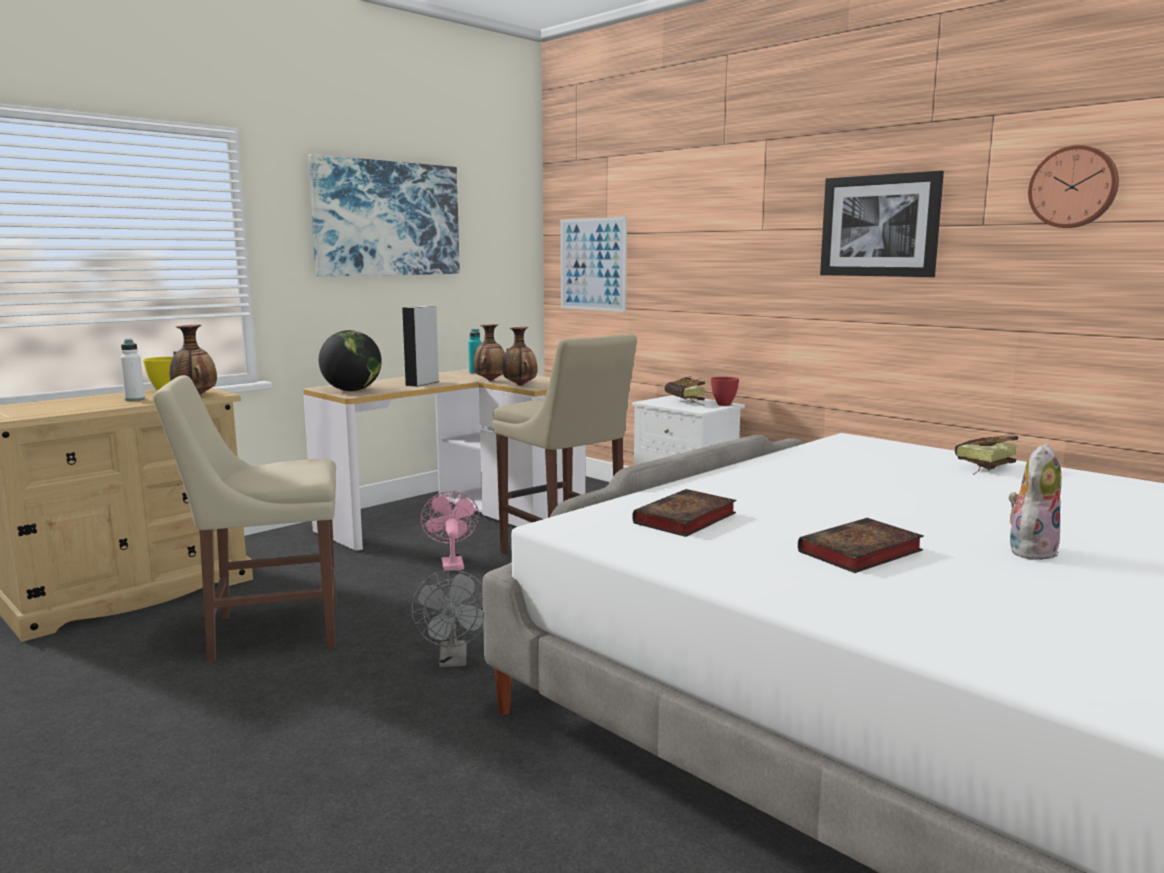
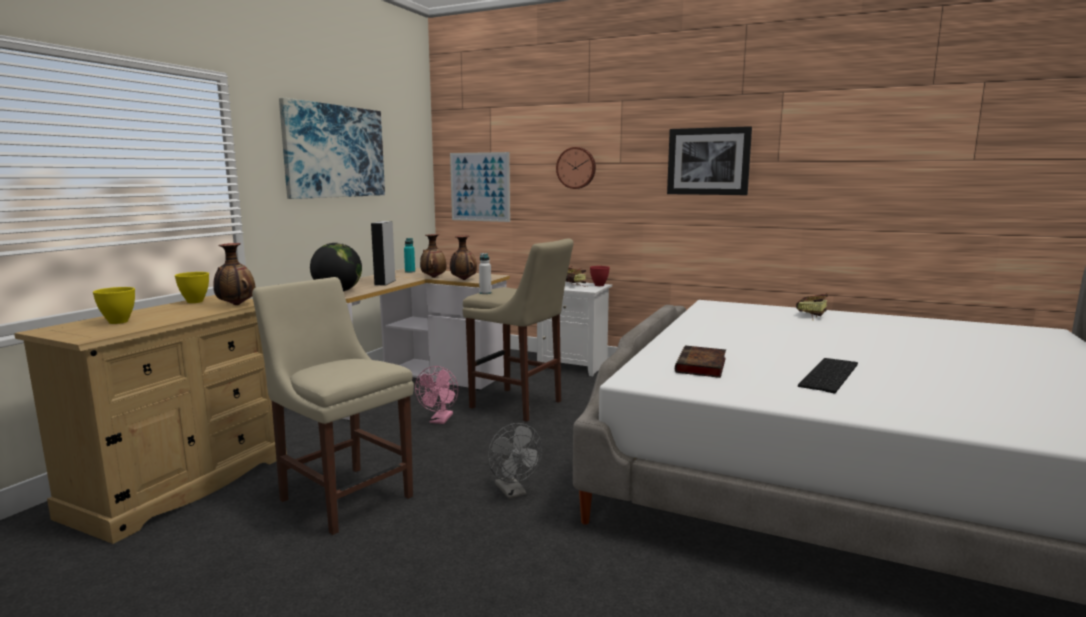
camera: 20 degrees left, 0 degrees up
(60, 405) = (119, 322): none -> yellow bowl
(135, 399) = (183, 311): white bottle -> white bottle (485, 293)
(268, 632) = (343, 496): beige chair -> beige chair turned 75 degrees clockwise
(451, 563) = (440, 420): pink fan -> pink fan turned 135 degrees counterclockwise
(859, 553) = (831, 375): book -> keyboard
(1030, 550) = (910, 363): plush toy -> none
(1073, 187) = (835, 139): wall clock -> wall clock (576, 168)

